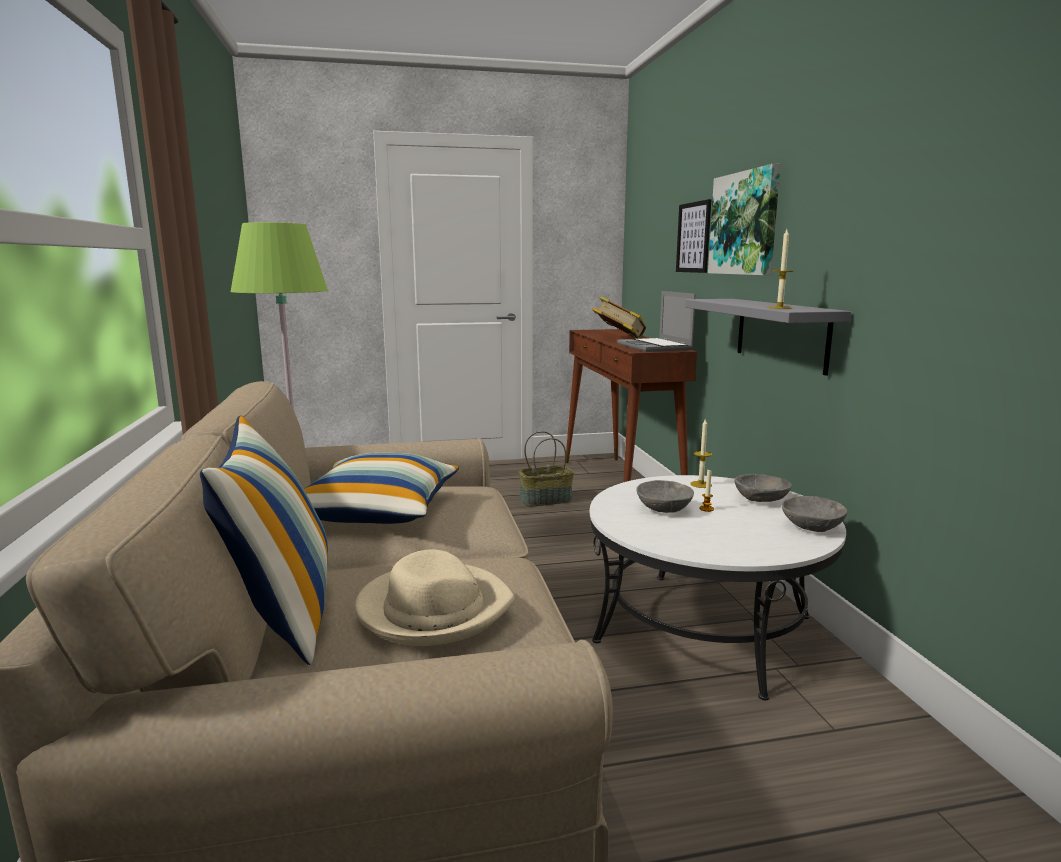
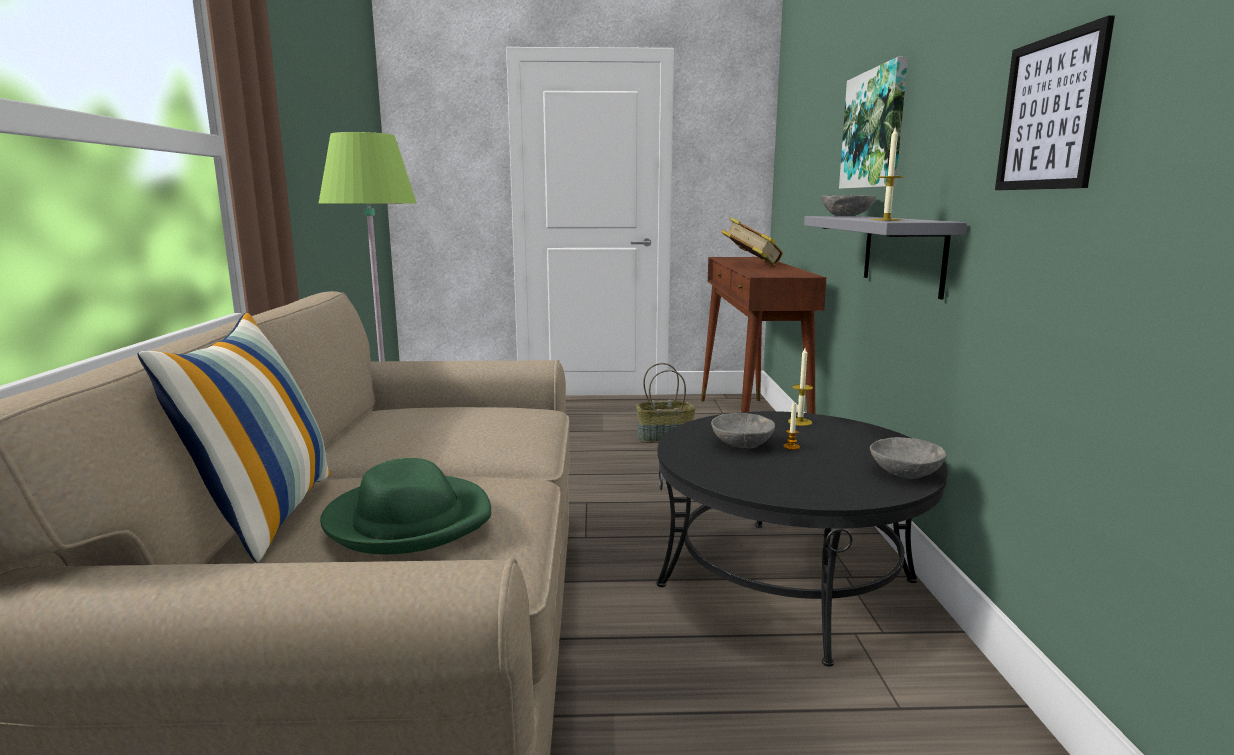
camera: 10 degrees right, 0 degrees up
(376, 511) = (421, 426): pillow -> none
(433, 608) = (409, 520): beige hat -> green hat
(655, 347) = (783, 273): laptop -> none
(693, 237) = (831, 150): picture -> picture (1050, 113)
(703, 628) = (786, 582): white coffee table -> black coffee table
(761, 501) = (861, 442): grey bowl -> grey bowl (847, 216)

